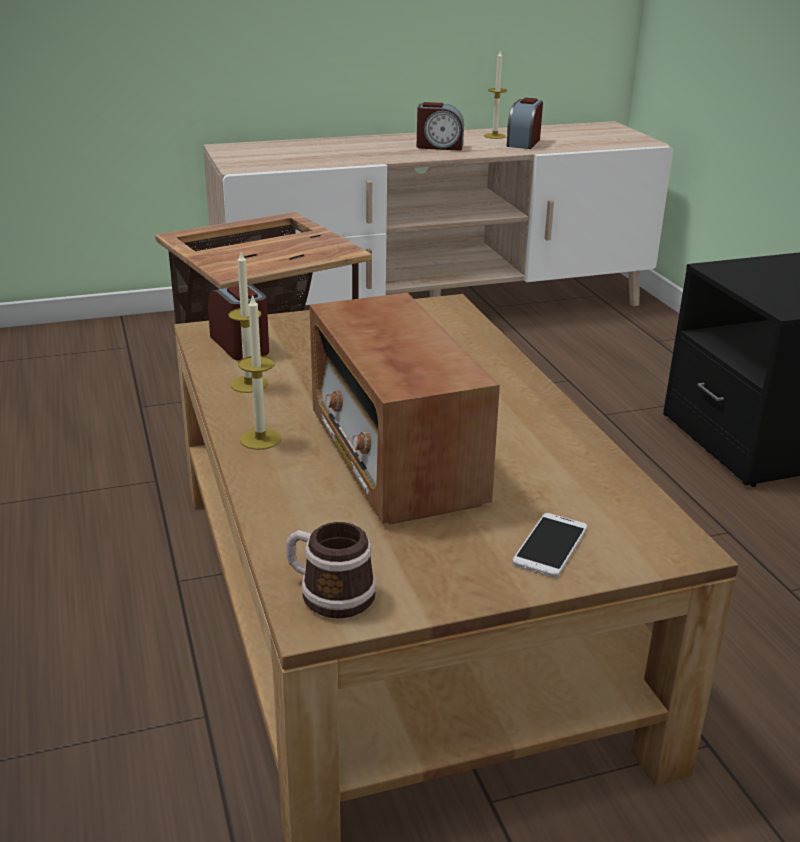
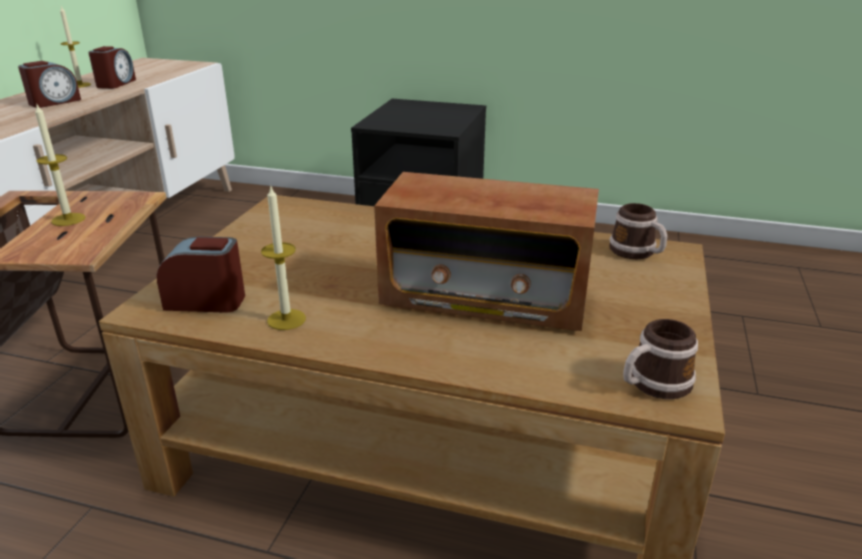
camera: 55 degrees left, 0 degrees up
(260, 439) = (391, 343): candle -> candle (68, 219)
(523, 143) = (116, 84): alarm clock -> alarm clock turned 135 degrees counterclockwise
(550, 545) = (647, 285): phone -> none
(631, 520) = (637, 253): none -> mug

